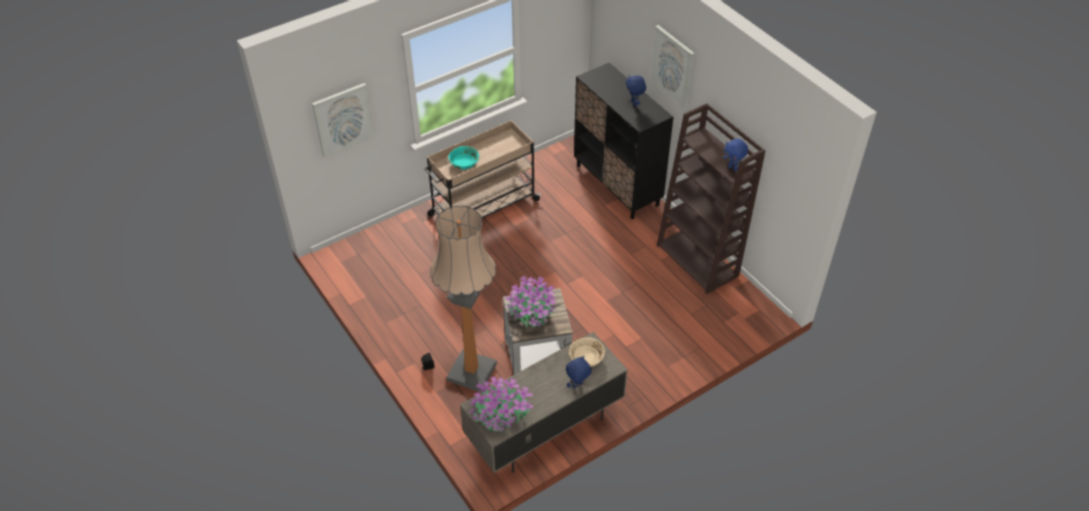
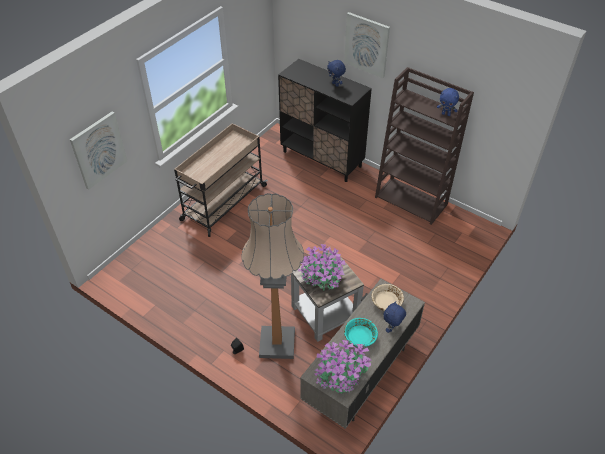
camera: 20 degrees left, 0 degrees up
(464, 162) = (206, 166): turquoise bowl -> turquoise bowl (360, 336)

